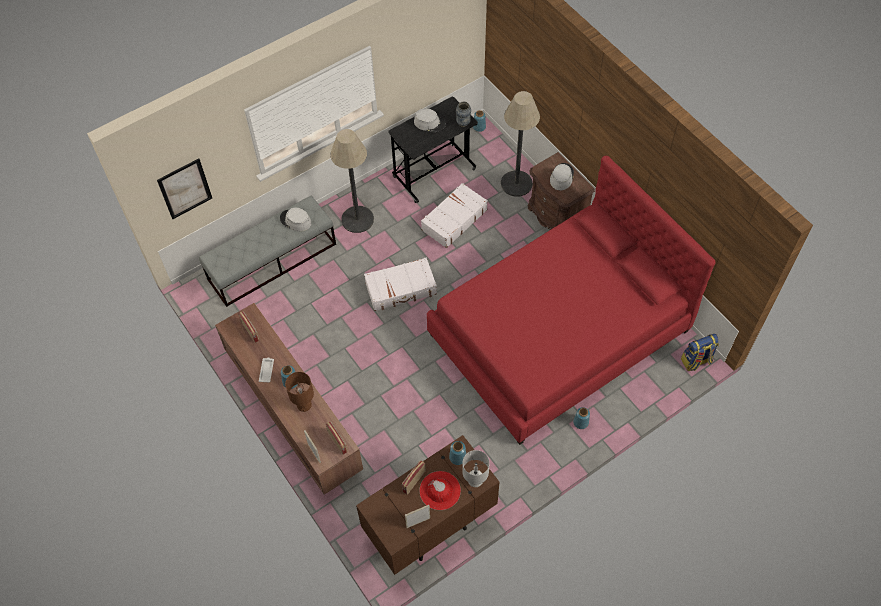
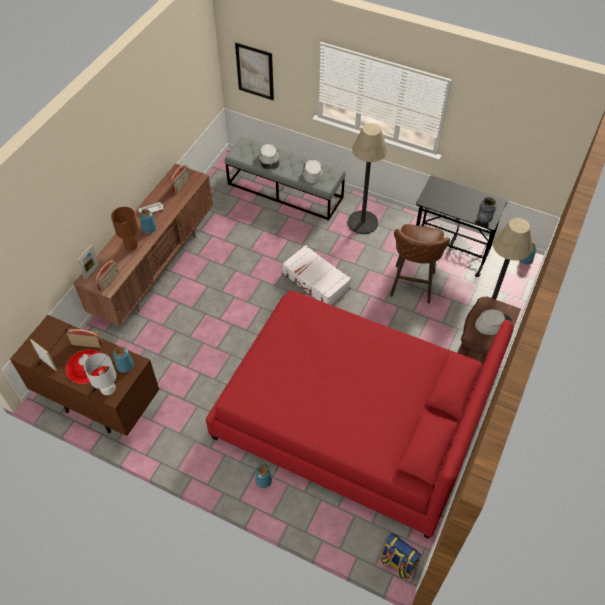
camera: 60 degrees right, 5 degrees down
(429, 123) = (463, 198): grey hat -> grey hat (269, 160)
(453, 220) = (412, 286): white suitcase -> brown stool

